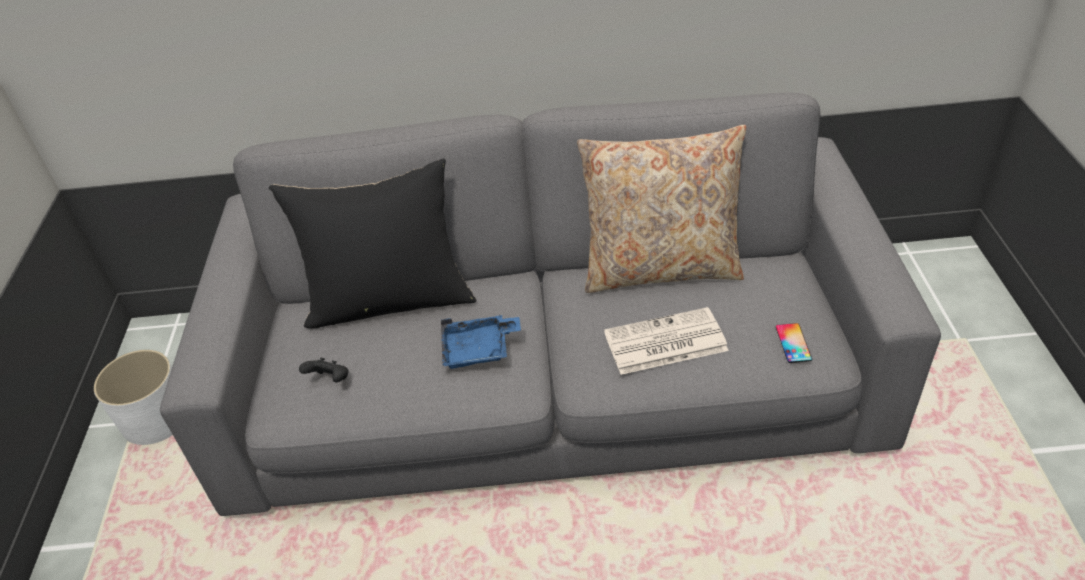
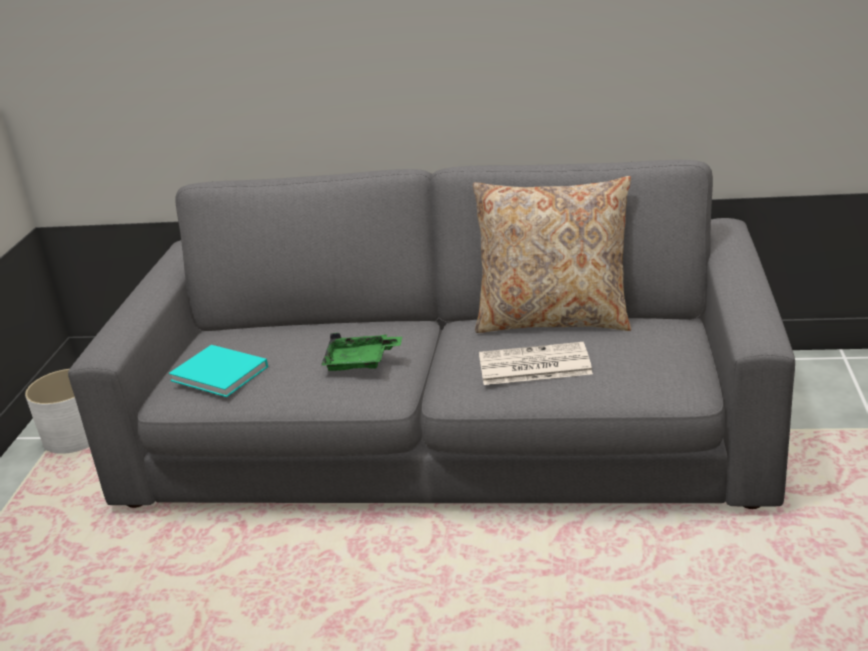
camera: 10 degrees right, 15 degrees down
(330, 380) = (221, 374): black game controller -> turquoise book
(390, 300) = (295, 329): black pillow -> none
(479, 350) = (360, 362): blue tray -> green tray
(793, 343) = (658, 373): phone -> none

